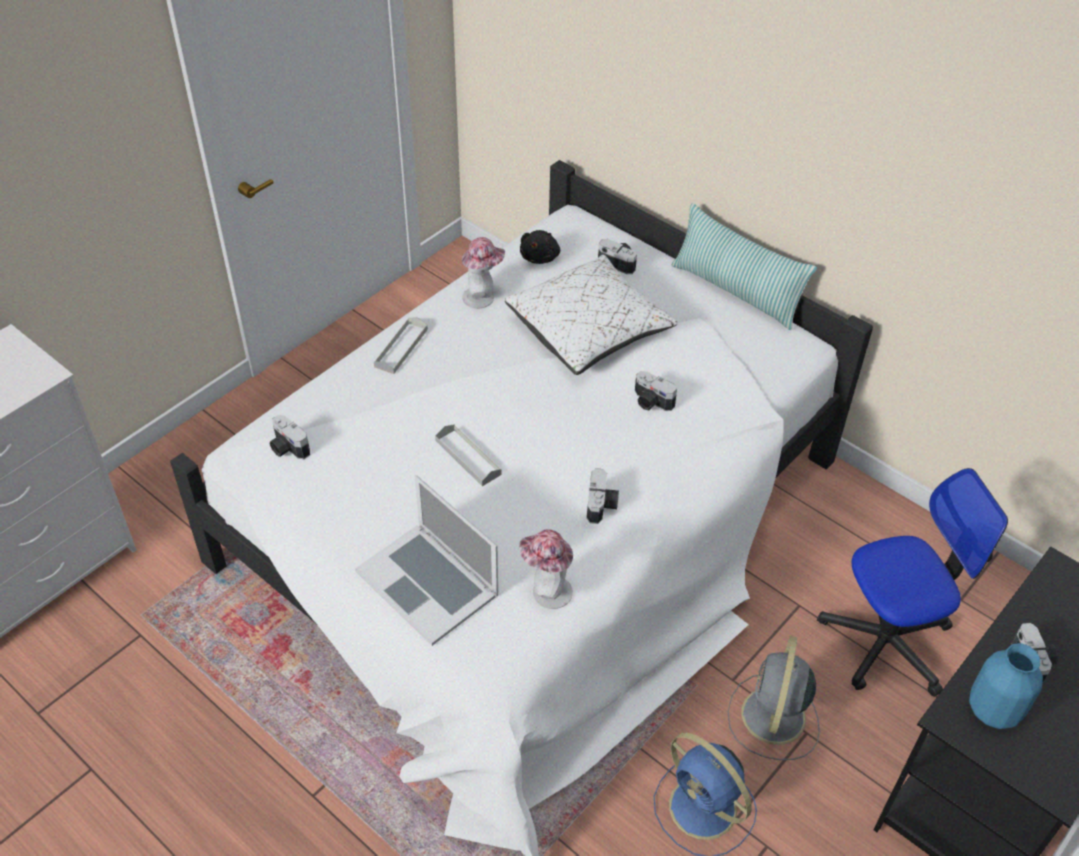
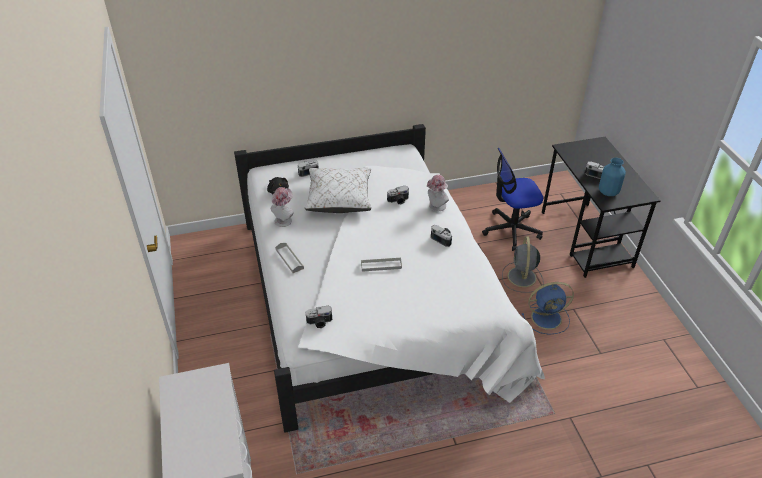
camera: 55 degrees left, 5 degrees down
(427, 582) = (440, 308): laptop -> none
(546, 591) = (473, 275): hat -> hat (436, 207)
(736, 292) = (358, 150): pillow -> none
(772, 718) = (522, 278): grey fan -> grey fan turned 45 degrees clockwise
(886, 641) = (511, 230): office chair -> office chair turned 120 degrees counterclockwise

